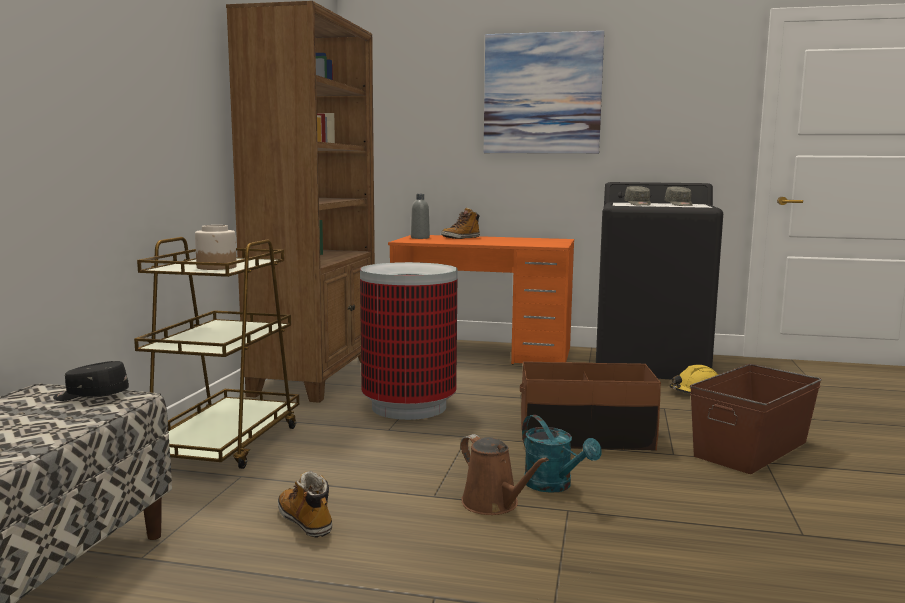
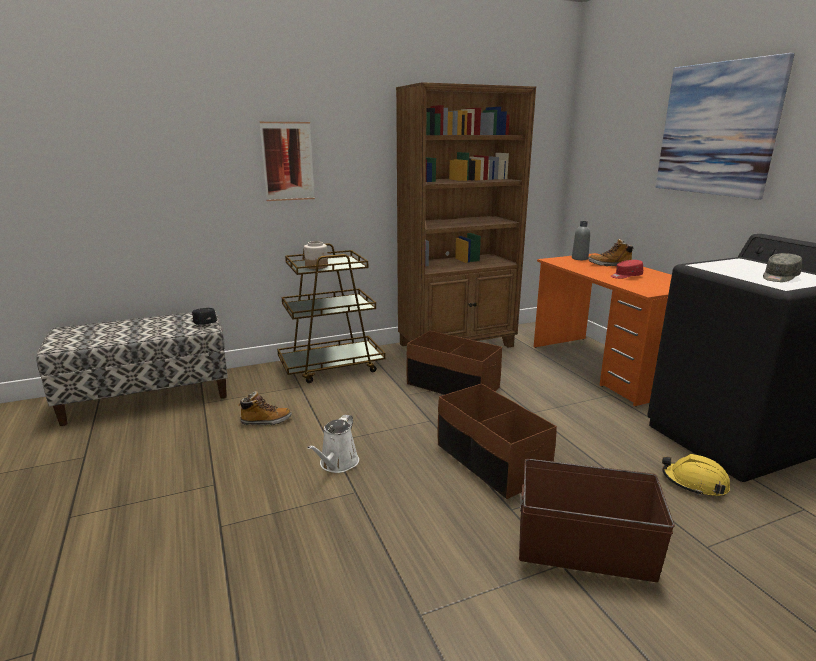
camera: 55 degrees right, 10 degrees up
(121, 94) = (288, 161): none -> picture
(305, 521) = (266, 421): boot -> boot turned 60 degrees clockwise
(409, 407) = (452, 386): trash can -> brown storage box
(493, 504) = (337, 464): brown watering can -> white watering can
(503, 241) = (626, 276): none -> red cap
(554, 486) = (387, 475): turquoise watering can -> none
(638, 204) = (730, 267): grey cap -> none

